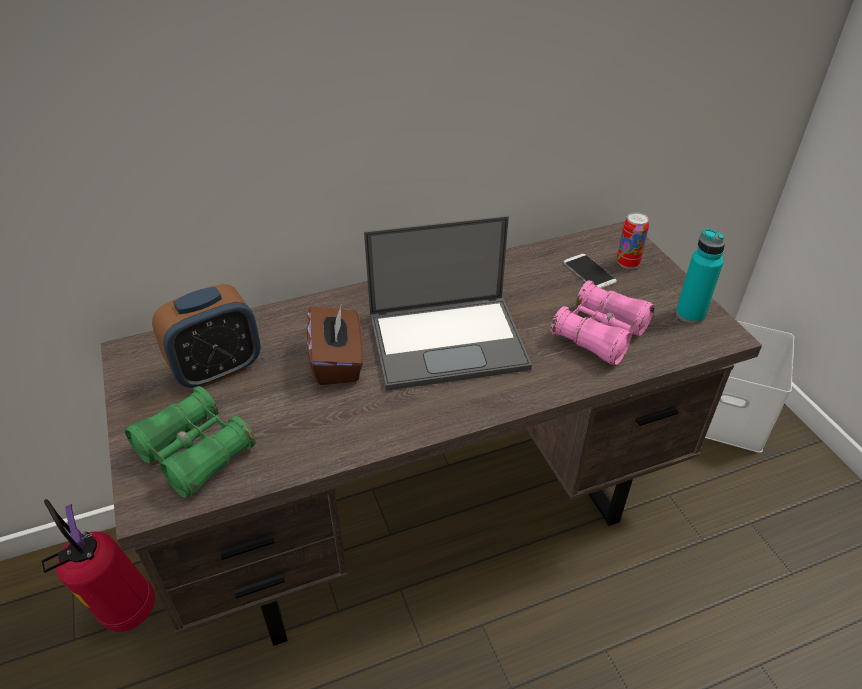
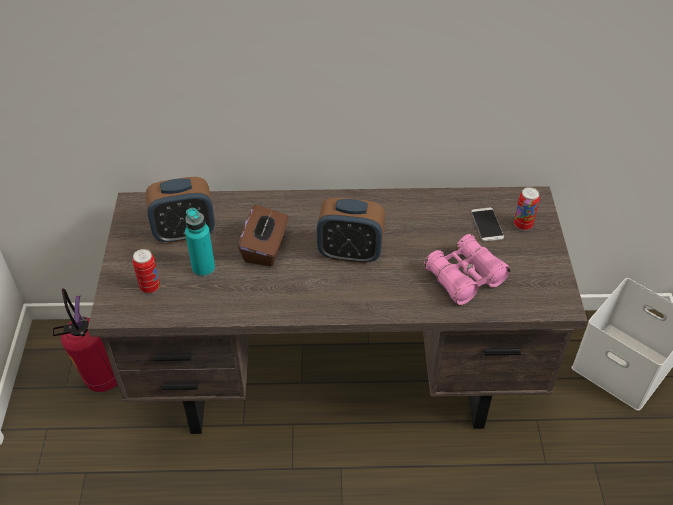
camera: 20 degrees right, 5 degrees up
(195, 453) = (150, 287): green binoculars -> can
(449, 340) = (350, 253): laptop -> alarm clock
(690, 314) = (545, 280): turquoise bottle -> turquoise bottle (203, 268)

